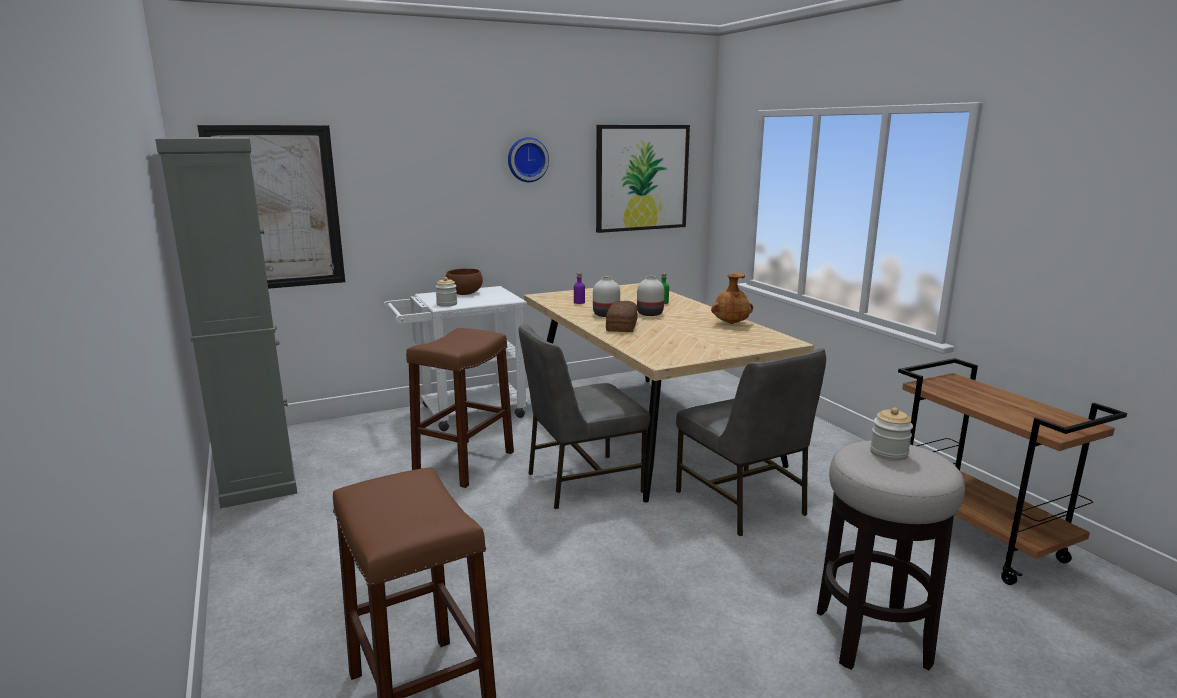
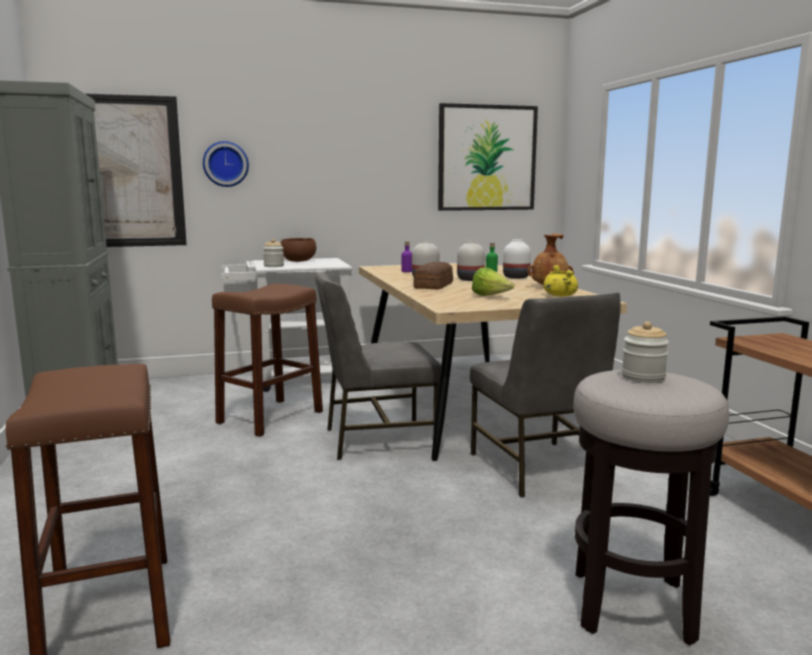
camera: 10 degrees right, 5 degrees down
(527, 159) = (367, 135): wall clock -> wall clock (225, 164)
(687, 341) = (491, 296): none -> lettuce
(690, 308) = (516, 277): none -> white vase
(748, 336) = (559, 295): none -> yellow cooking pot

